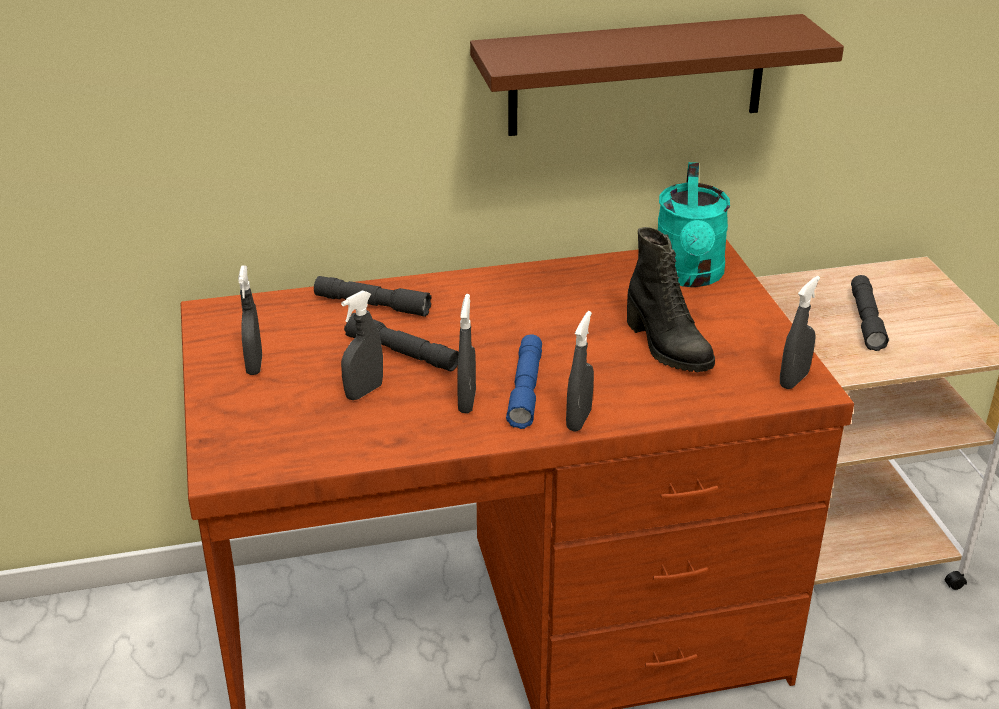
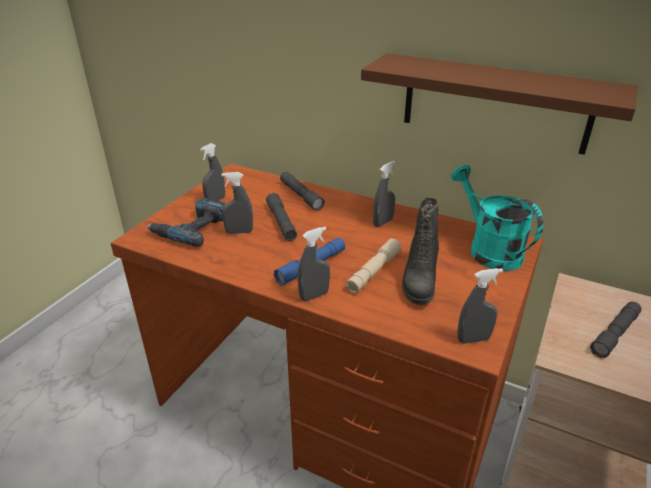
camera: 40 degrees right, 0 degrees up
(283, 418) = (191, 228): none -> power drill
(467, 402) = (275, 259): grey spray bottle -> grey spray bottle (383, 222)
(605, 360) = (373, 271): none -> beige flashlight
(689, 276) = (488, 249): turquoise watering can -> turquoise watering can turned 105 degrees clockwise

